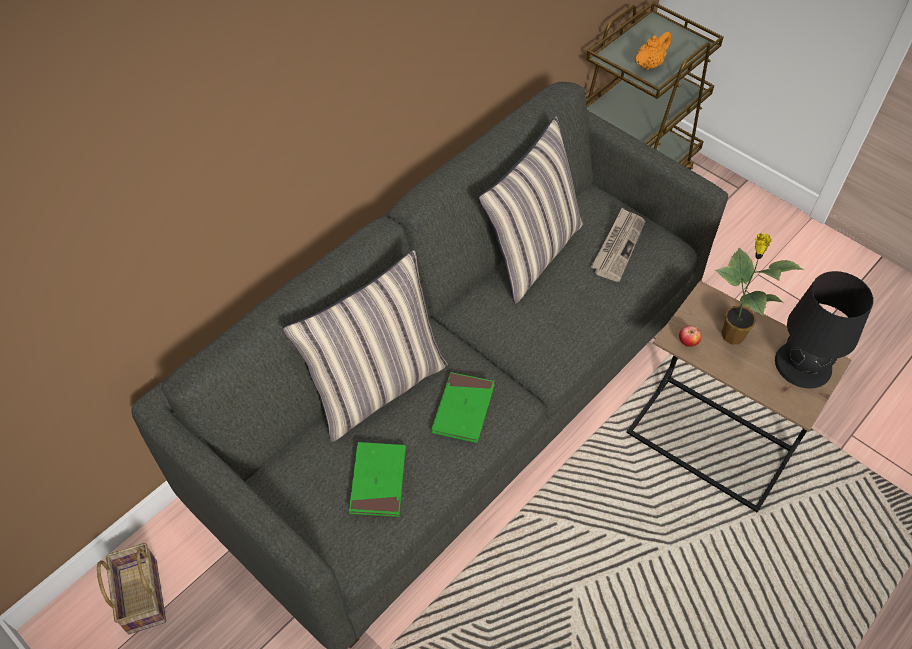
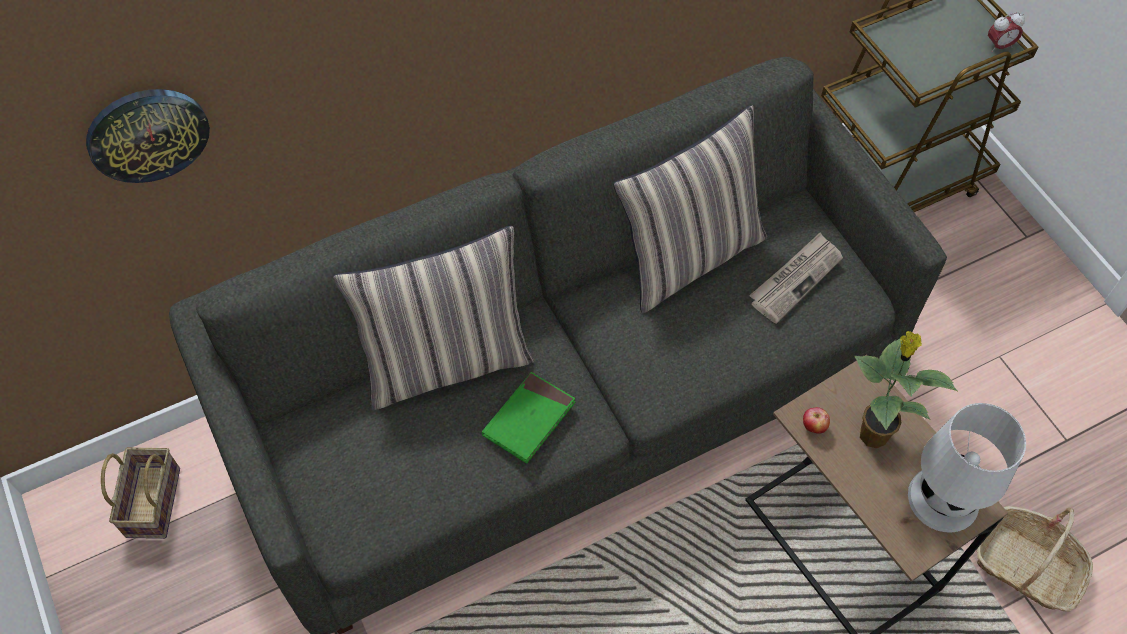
camera: 20 degrees right, 5 degrees up
(97, 241) = (147, 134): none -> wall clock
(378, 481) = (403, 470): green book -> none
(649, 64) = (926, 59): orange teapot -> none
(695, 44) = (999, 46): none -> alarm clock
(802, 364) = (943, 497): black table lamp -> white table lamp
(843, 414) = (1026, 566): none -> basket

